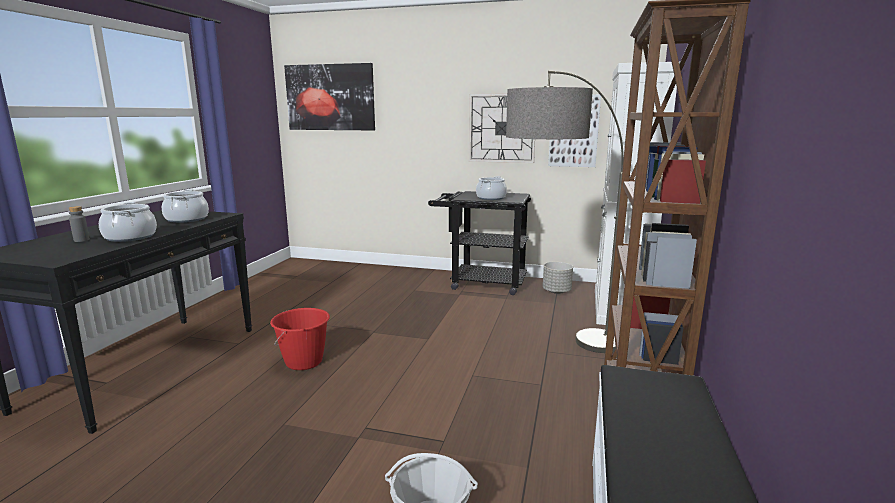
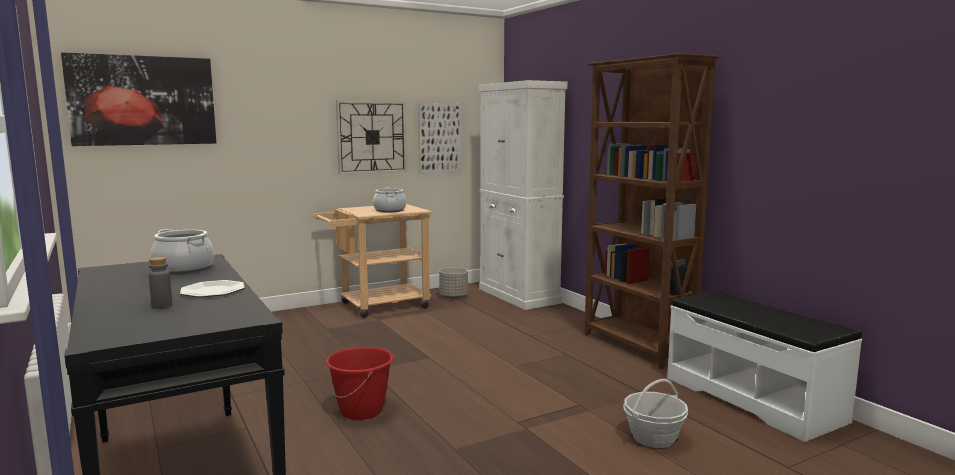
camera: 45 degrees left, 5 degrees down
(130, 237) = (213, 291): cooking pot -> plate
(480, 282) = (377, 306): black cart -> beige cart
(557, 355) = (541, 335): floor lamp -> none

